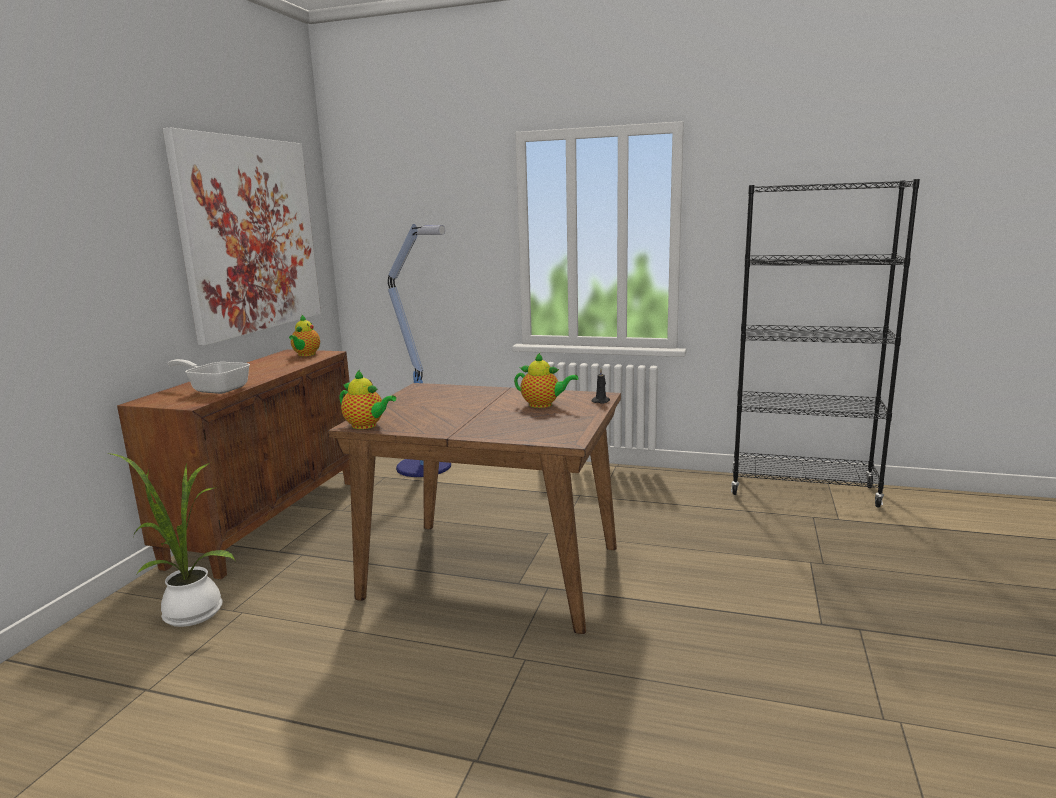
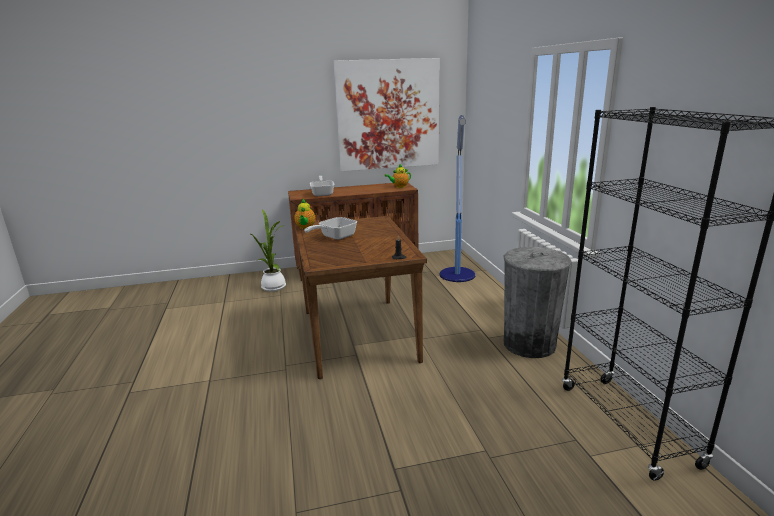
camera: 60 degrees right, 5 degrees up
(455, 416) = (334, 237): none -> frying pan
(543, 405) = (375, 247): teapot -> none
(637, 483) = (529, 344): none -> grey trash can

